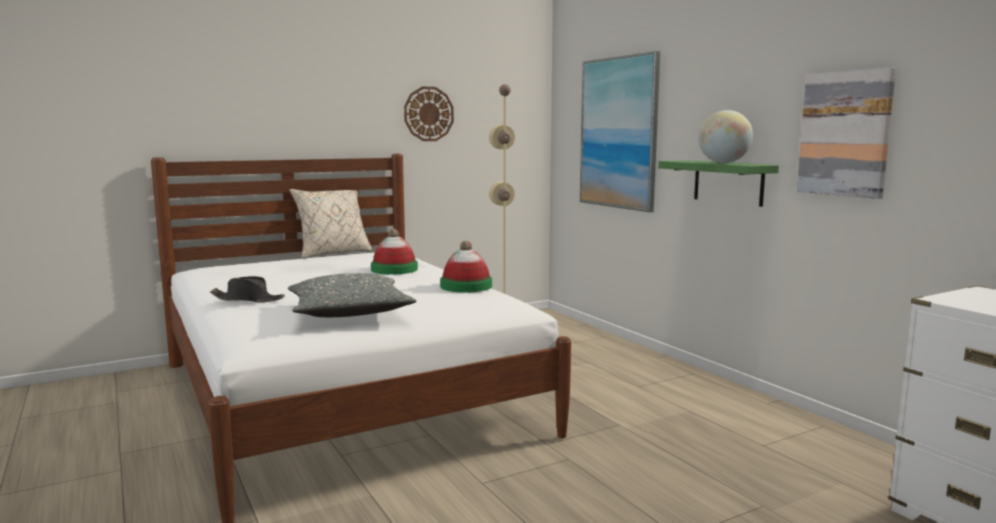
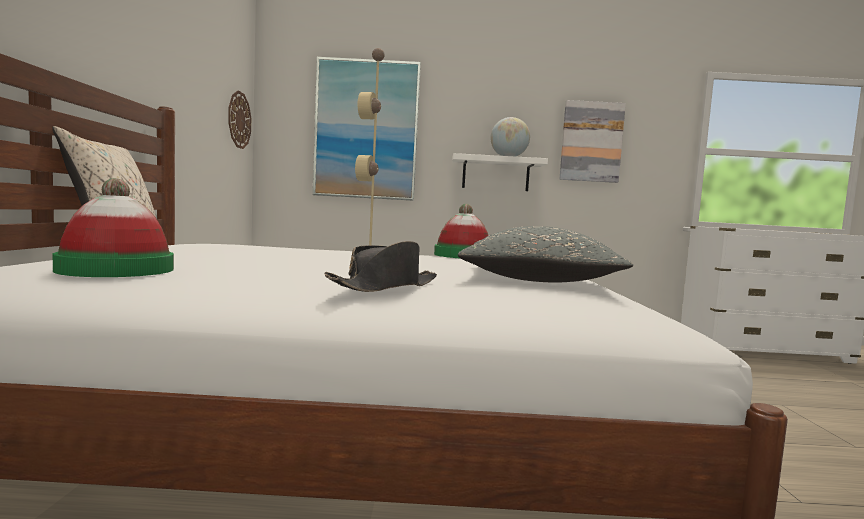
camera: 60 degrees left, 5 degrees down
(394, 269) = (327, 251): hat -> hat (116, 269)
(428, 114) = (183, 65): wall clock -> wall clock (239, 120)
(728, 182) = (495, 174): green shelf -> white shelf

